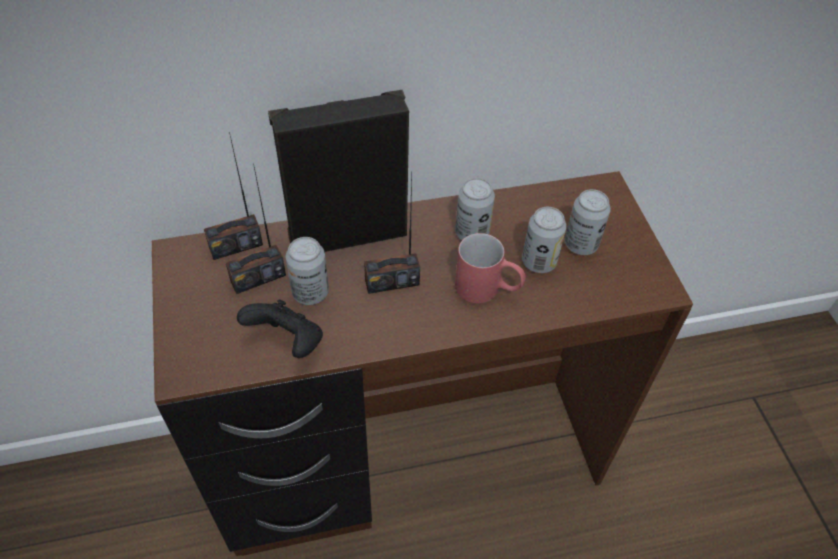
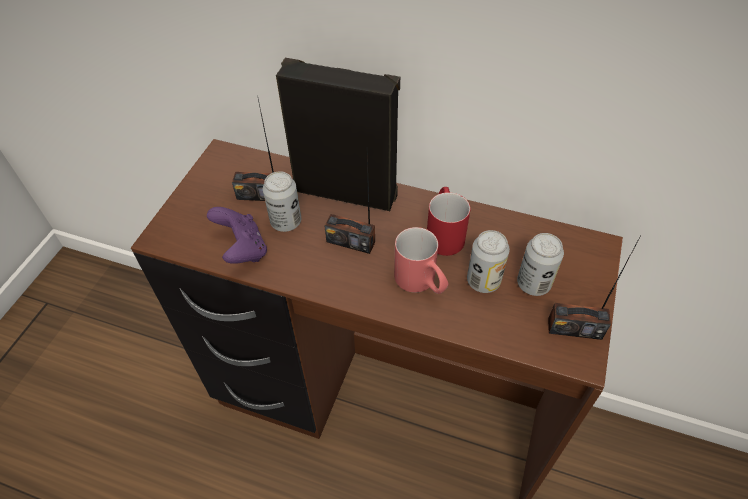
camera: 35 degrees right, 0 degrees up
(236, 246) = (262, 165): radio -> radio (574, 328)
(288, 342) = (242, 250): black game controller -> purple game controller
(472, 233) = (444, 232): can -> red mug

